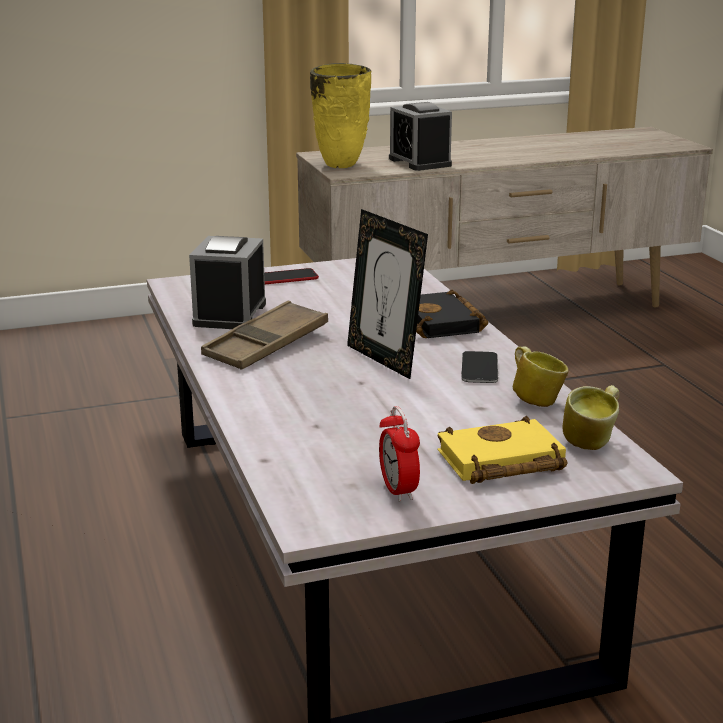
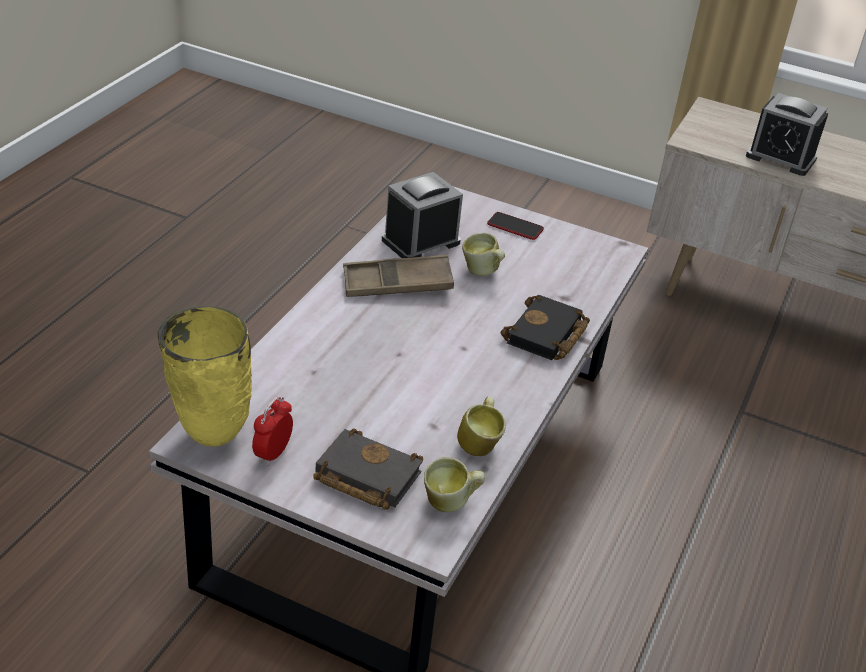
camera: 40 degrees right, 15 degrees up
(319, 311) = (482, 273): none -> mug
(340, 166) = (702, 131): yellow vase -> yellow vase (208, 437)
(384, 359) = (447, 344): picture frame -> none
(419, 162) = (781, 158): alarm clock -> alarm clock turned 75 degrees counterclockwise
(479, 369) = (494, 393): phone -> none
(499, 462) = (364, 476): yellow book -> black book

